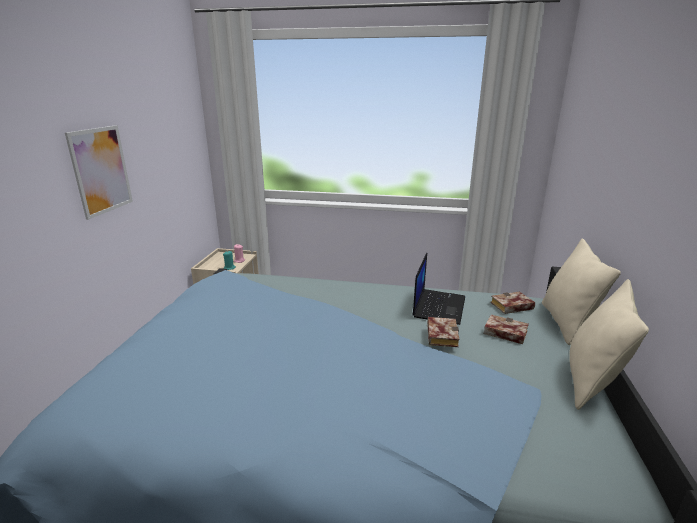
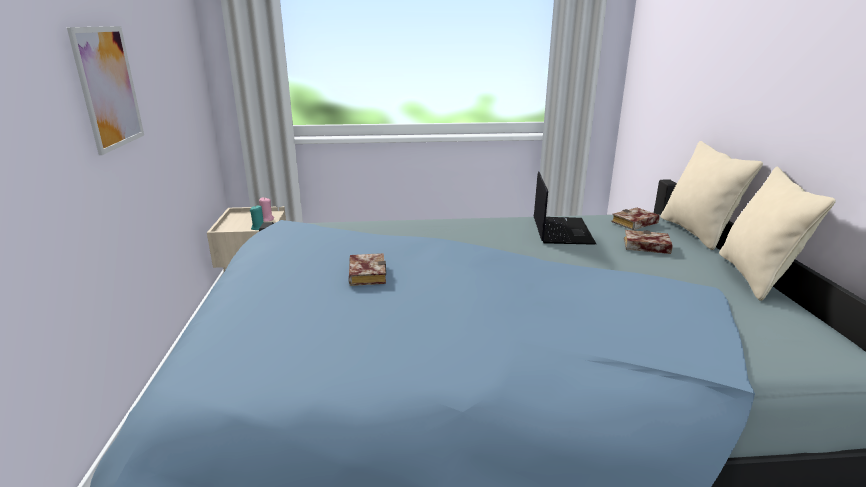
camera: 15 degrees left, 0 degrees up
(440, 334) = (586, 254): book -> book (365, 273)

